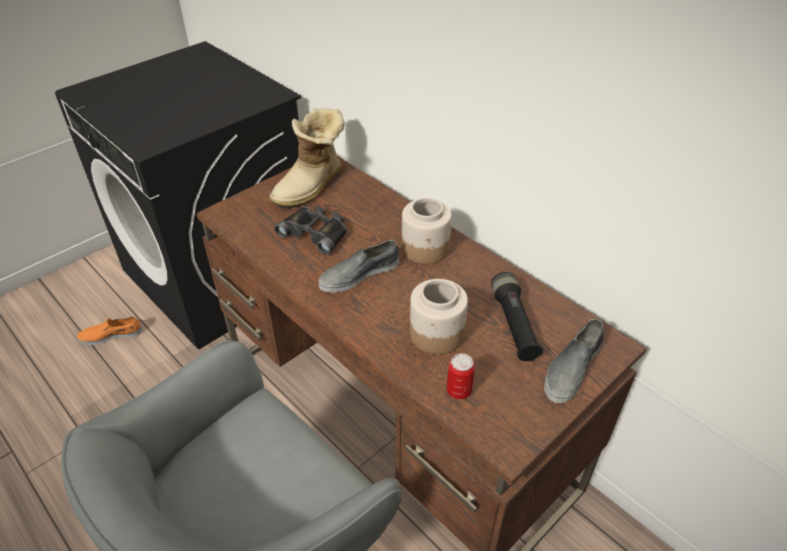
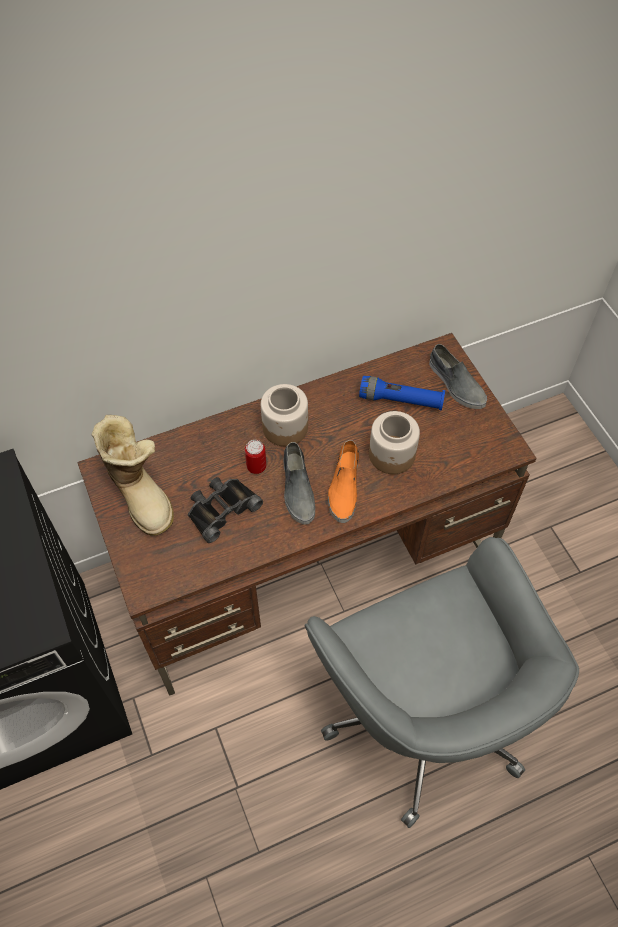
camera: 70 degrees left, 15 degrees up
(111, 335) = (57, 838): orange shoe -> orange shoe (344, 487)
(458, 391) = (453, 460): can -> can (256, 466)
(514, 324) = (401, 400): black flashlight -> blue flashlight

